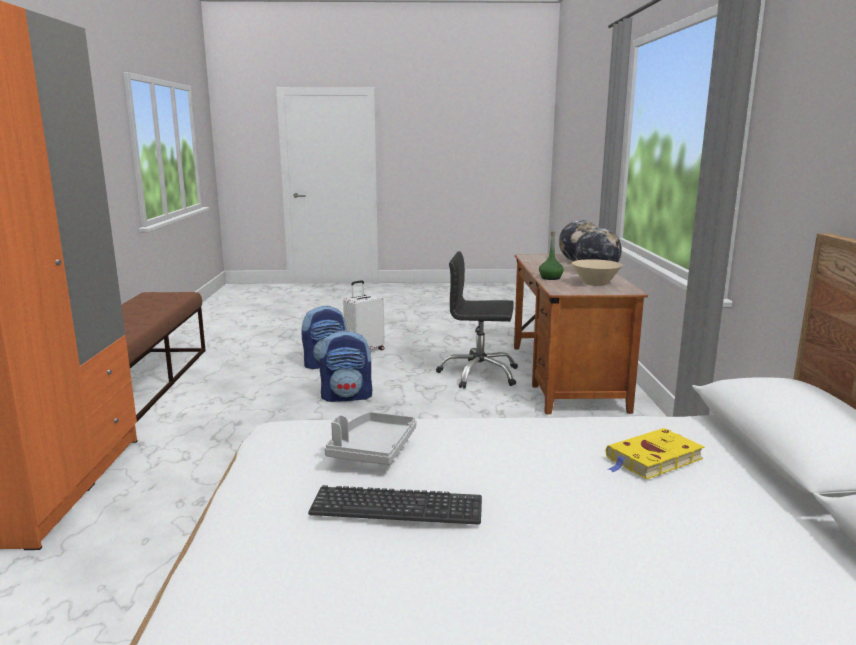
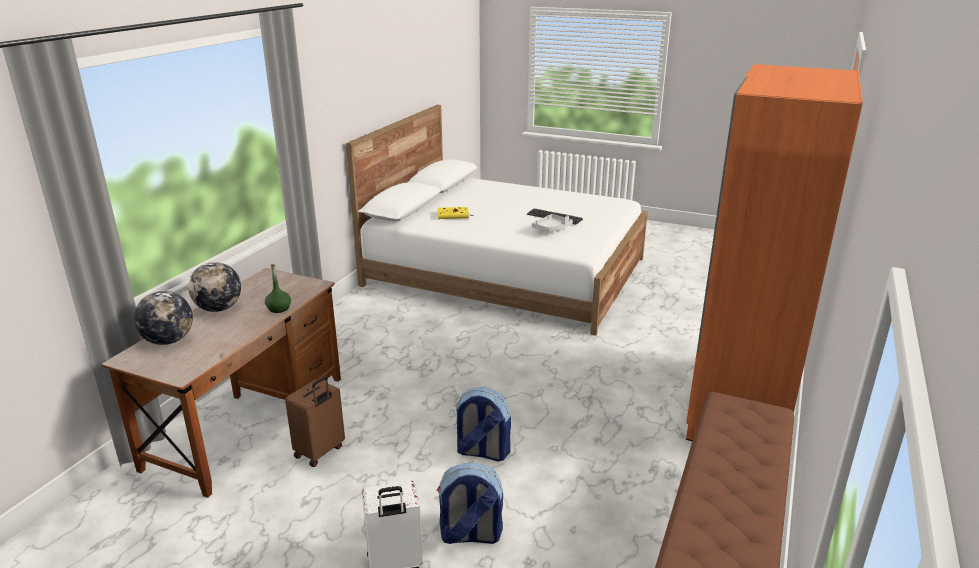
camera: 155 degrees left, 10 degrees up
(479, 374) = (320, 452): black office chair -> brown suitcase
(595, 284) = (266, 290): beige bowl -> none

